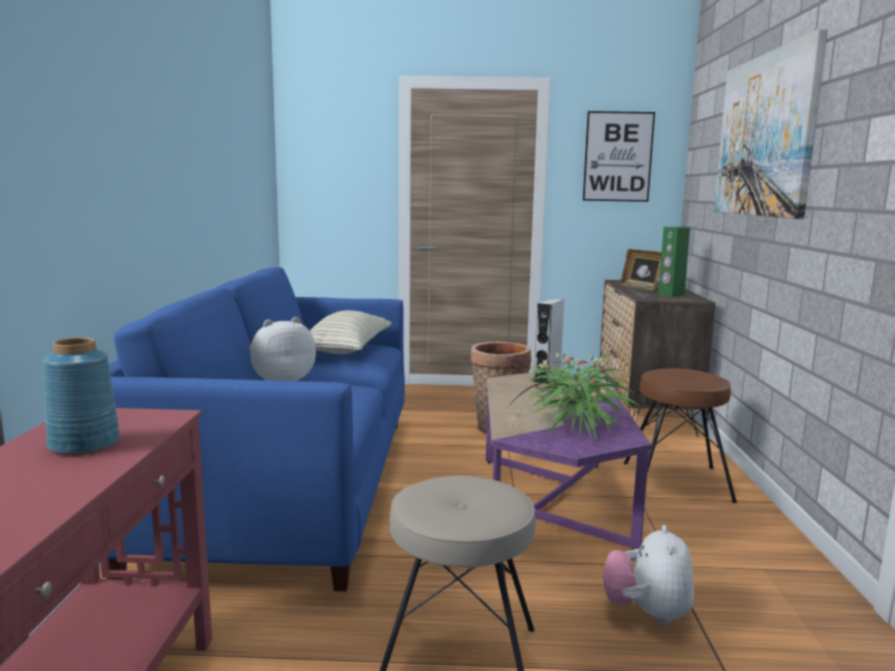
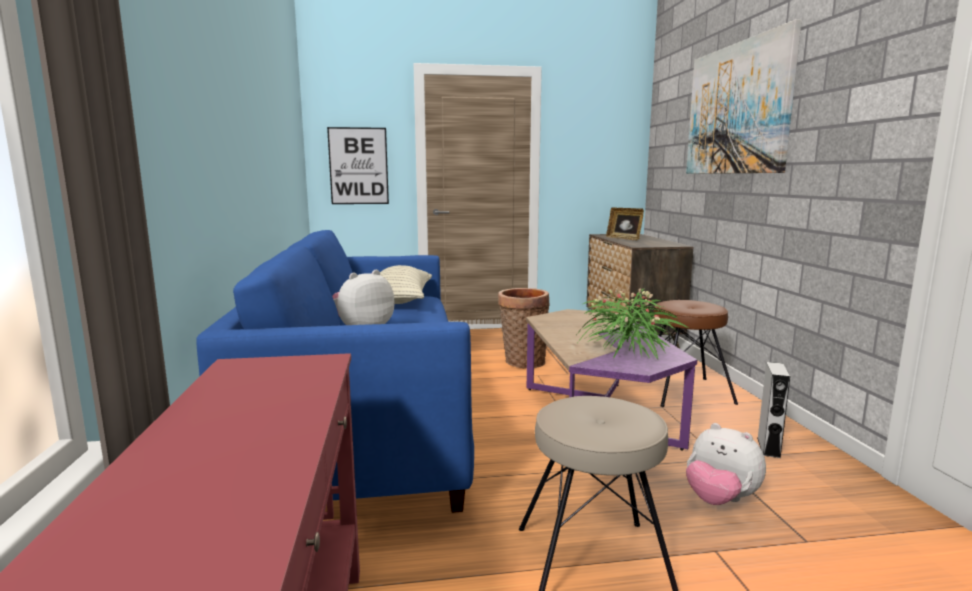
camera: 10 degrees left, 0 degrees up
(85, 445) = (265, 393): blue vase -> none
(547, 378) = (575, 314): grey speaker -> grey speaker (768, 447)
(618, 157) = (596, 132): picture -> picture (358, 166)
(646, 613) = (720, 500): plush toy -> plush toy turned 45 degrees counterclockwise
(670, 294) = (653, 242): green speaker -> none

